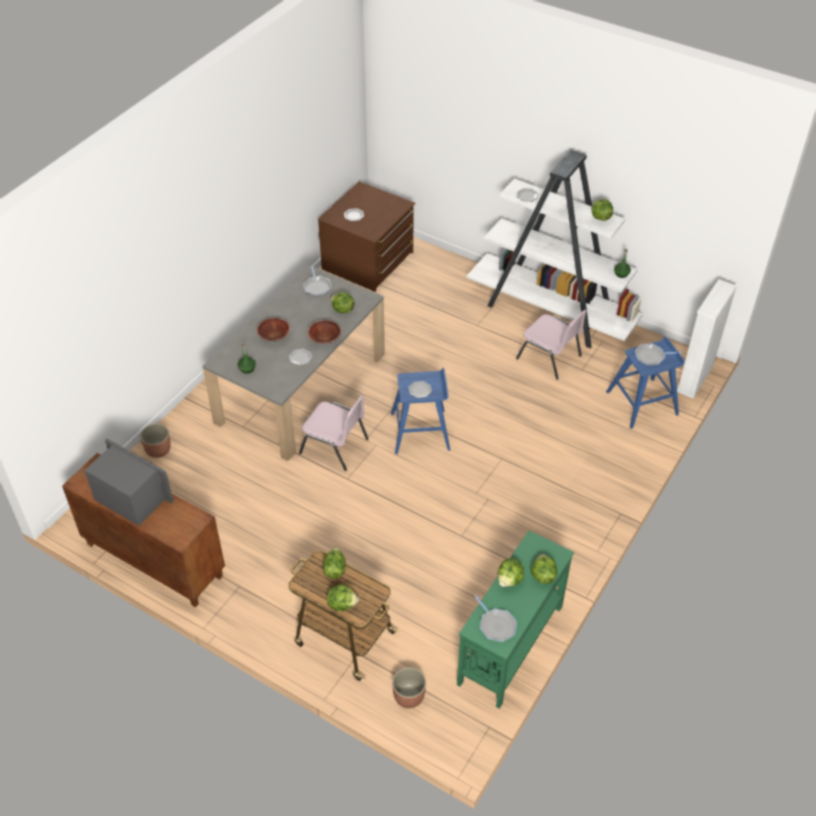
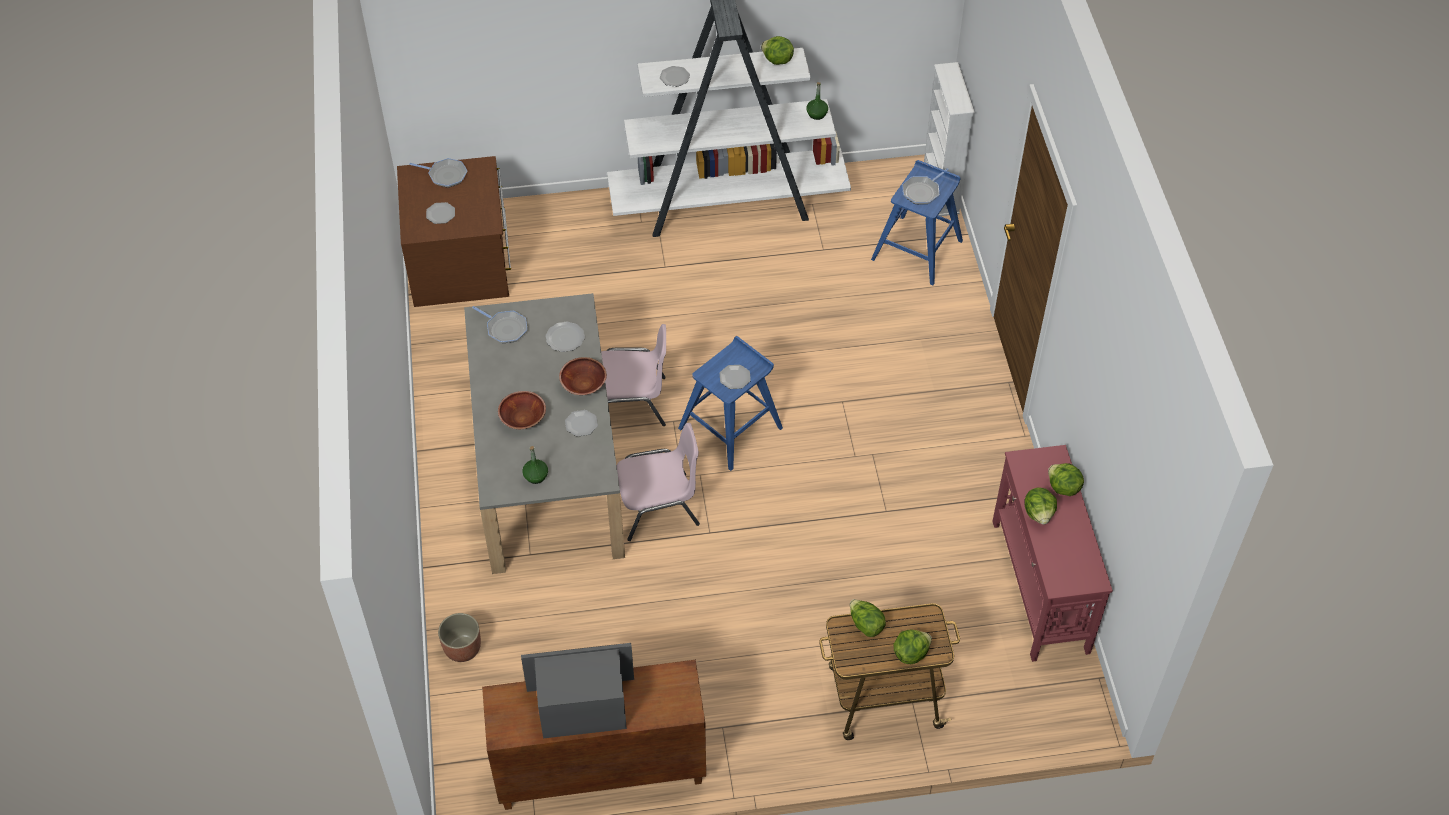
camera: 40 degrees left, 5 degrees up
(342, 310) = (565, 338): lettuce -> plate
(408, 696) = (1001, 706): planter -> none
(496, 625) = (1072, 566): frying pan -> frying pan (445, 175)
(510, 645) = (1039, 586): green console table -> red console table
(550, 357) = (778, 256): pink chair -> pink chair (632, 402)

